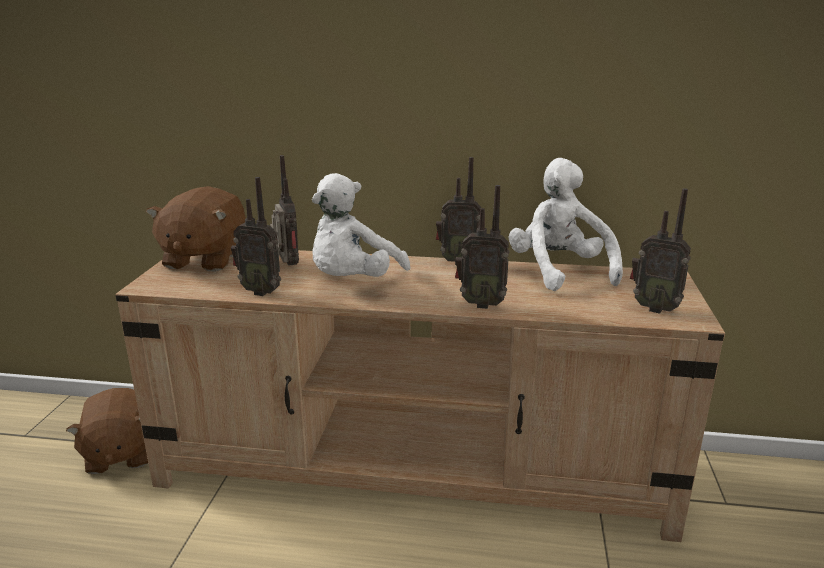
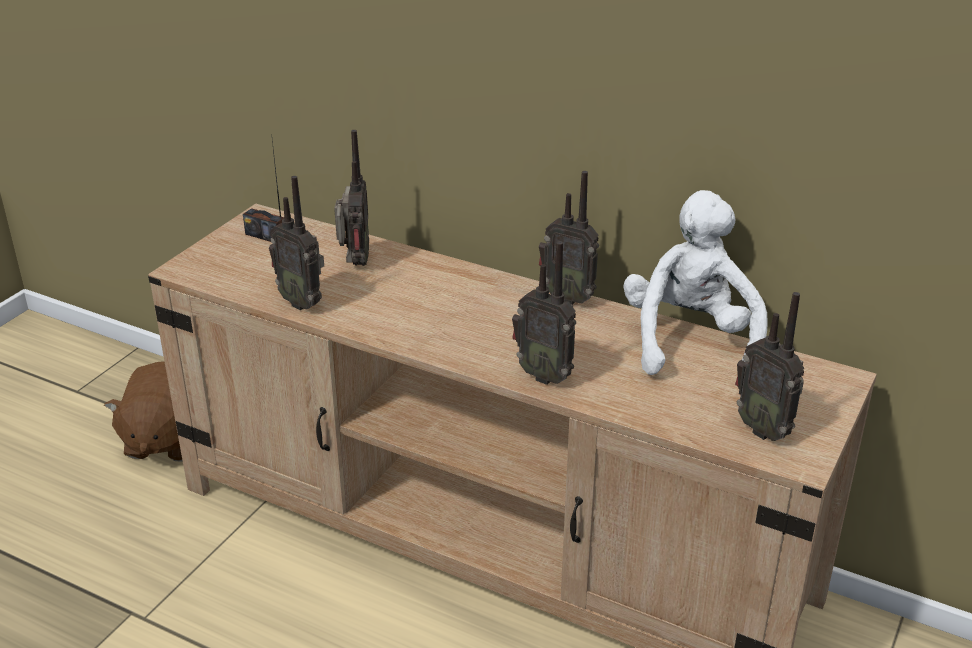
camera: 20 degrees right, 10 degrees up
(204, 259) = (266, 236): brown plush toy -> radio
(353, 282) = (416, 308): white plush toy -> none

